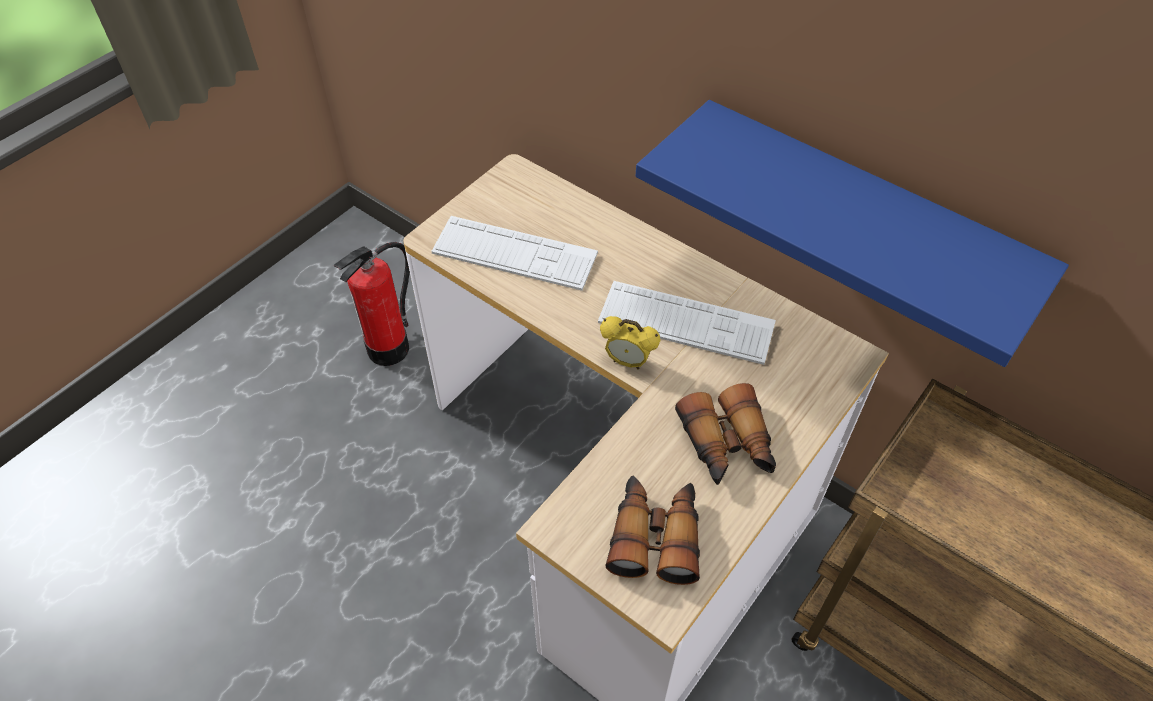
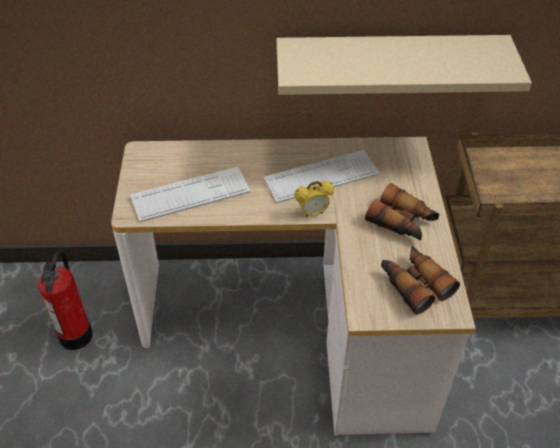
camera: 40 degrees left, 5 degrees down
(860, 216) = (389, 64): blue shelf -> beige shelf

